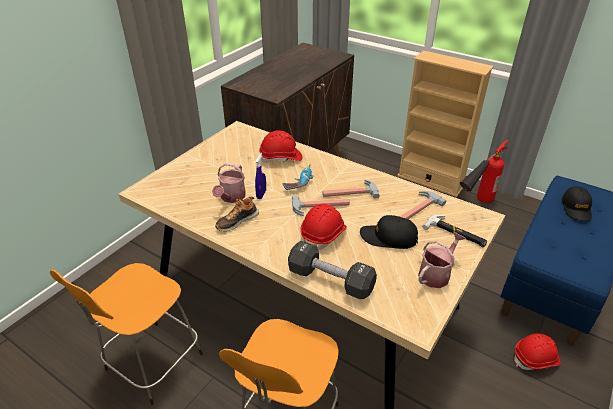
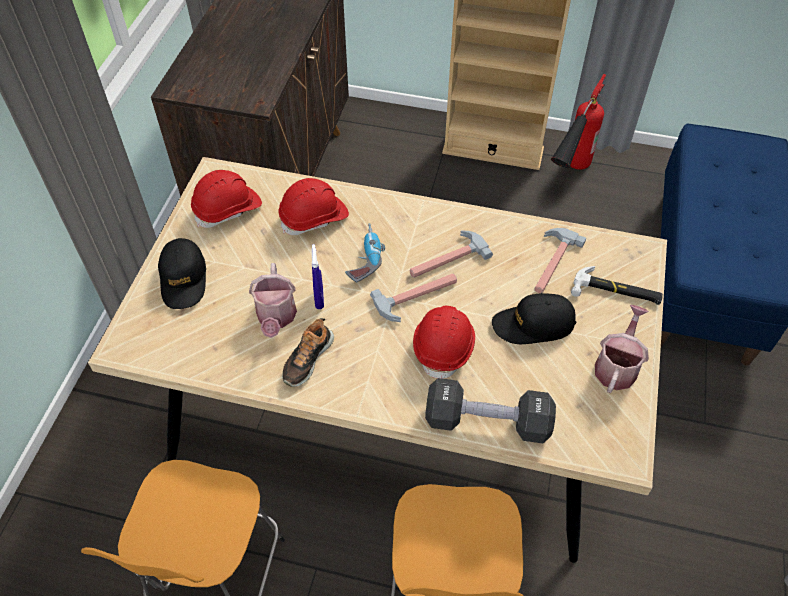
camera: 20 degrees left, 15 degrees up
(535, 359) = (713, 399): red hard hat -> red hard hat (228, 209)
(576, 208) = (726, 176): black cap -> black cap (183, 279)

